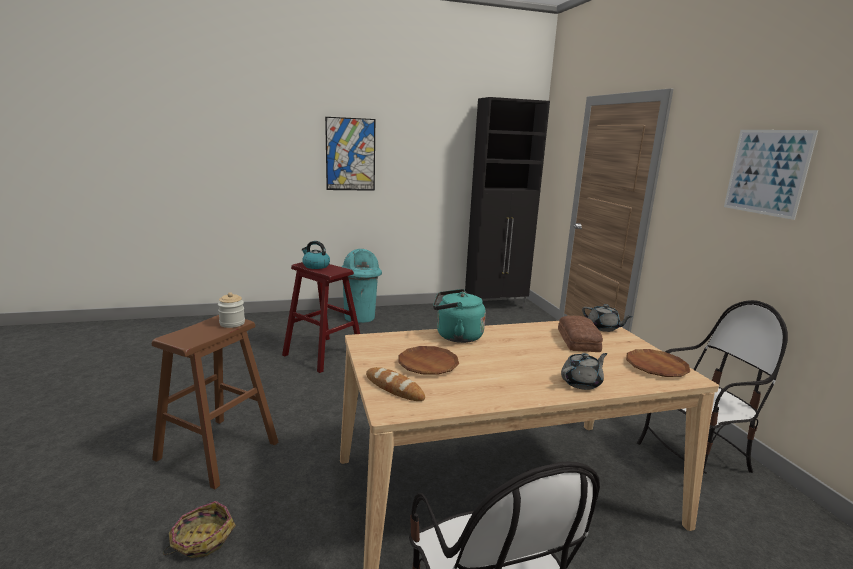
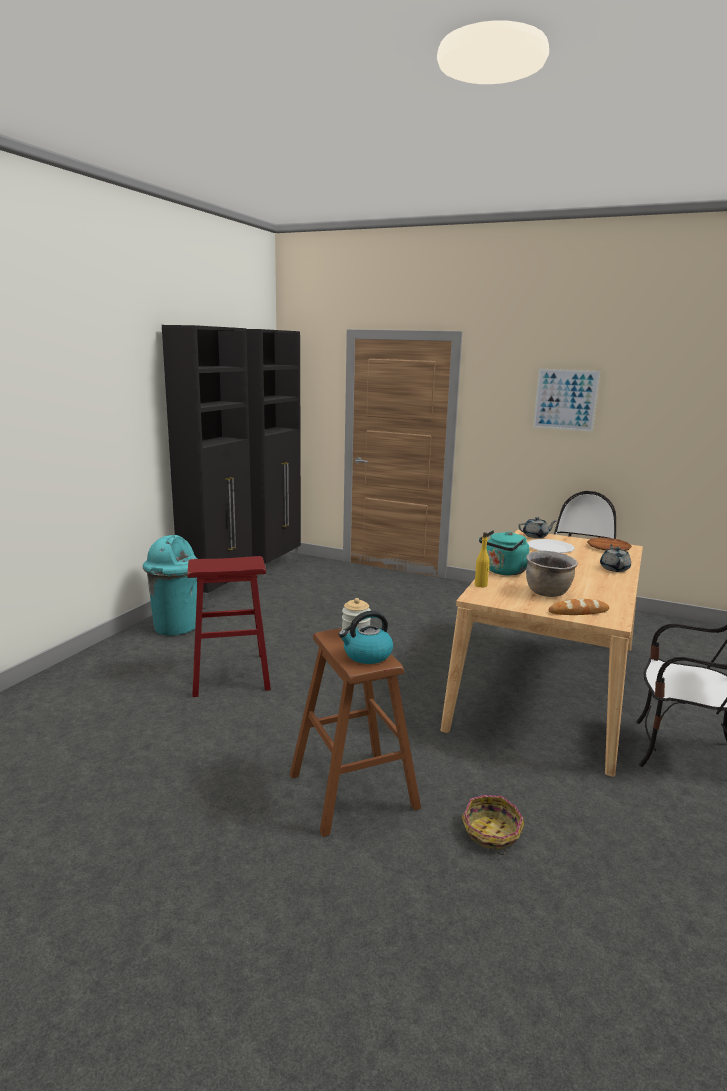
camera: 50 degrees left, 0 degrees up
(315, 266) = (217, 564): kettle -> kettle (367, 655)
(350, 154) = (121, 411): picture -> none
(399, 335) = (481, 585): none -> yellow bottle
(424, 309) = (218, 593): none -> black cabinet
(428, 364) = (548, 593): brown plate -> brown cooking pot
(579, 340) = (550, 548): bread -> white plate

